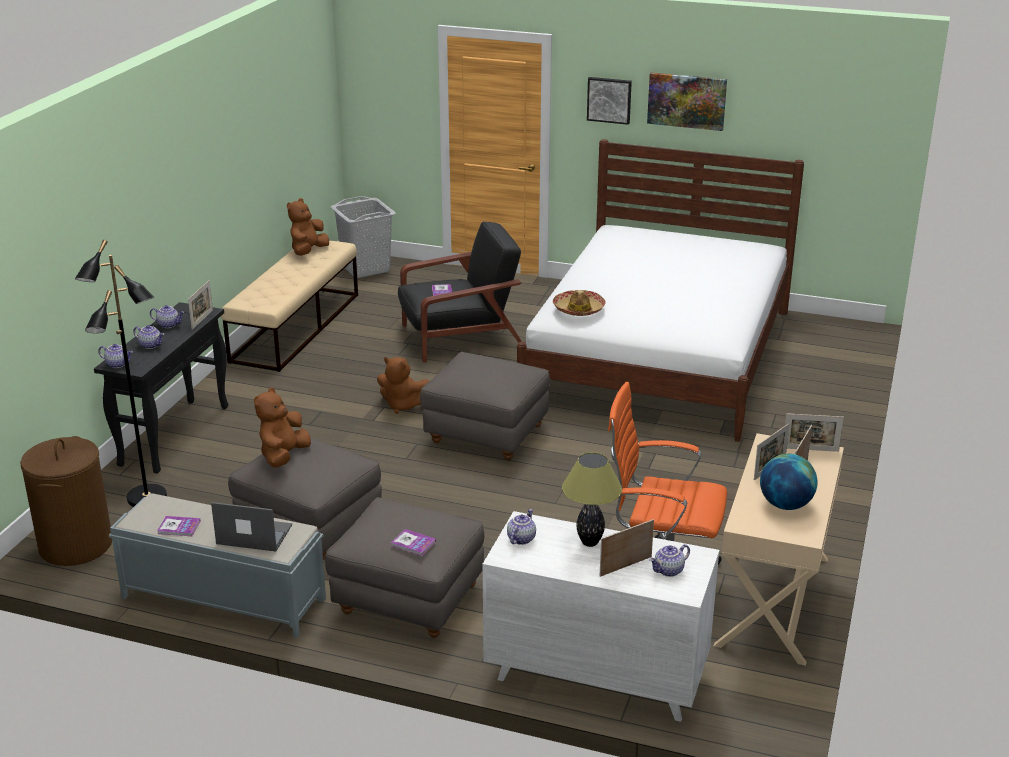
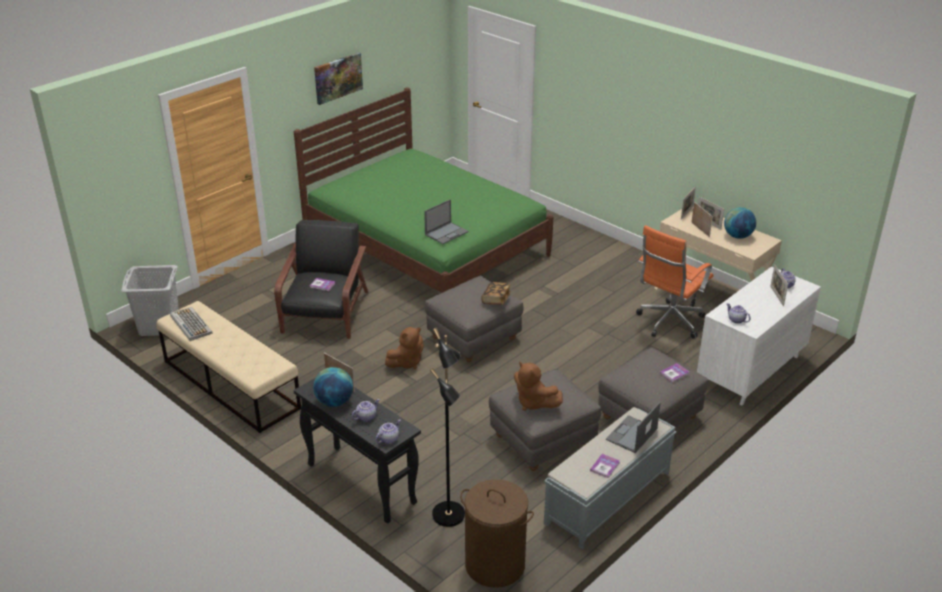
camera: 65 degrees left, 5 degrees up
(169, 325) = (334, 402): teapot -> globe
(308, 251) = (190, 324): brown plush toy -> keyboard
(488, 386) = (496, 299): none -> book
(578, 309) = (446, 233): hat -> laptop
(589, 542) = (749, 300): table lamp -> none
(609, 100) = (291, 99): picture -> none
(660, 356) = (427, 247): white bed -> green bed

